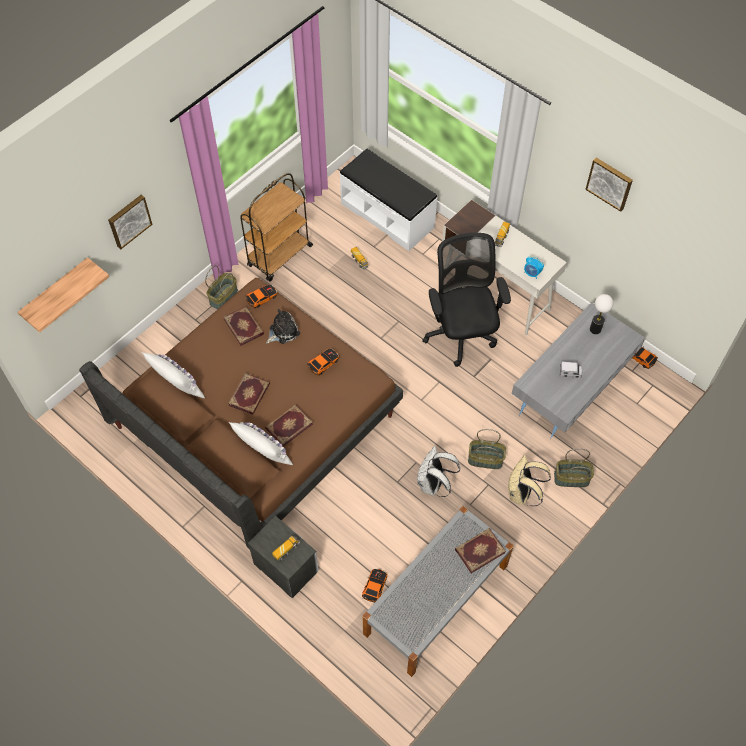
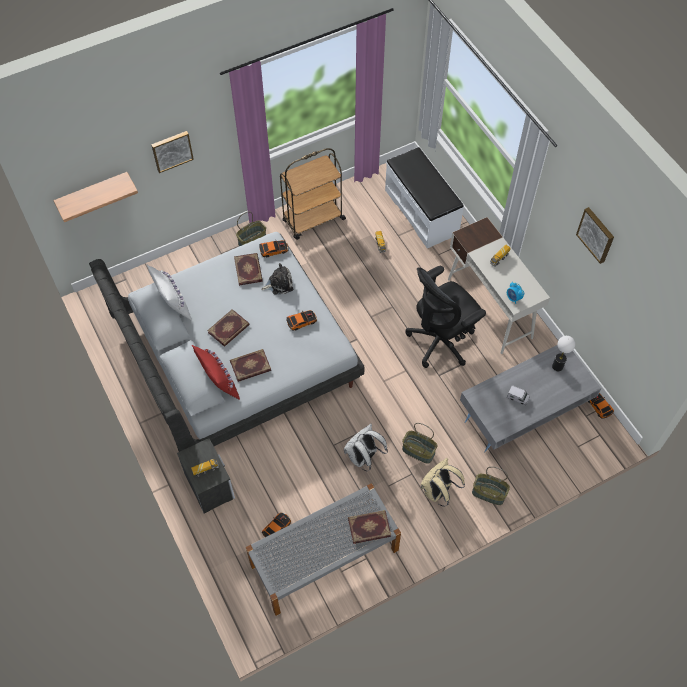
camera: 20 degrees right, 0 degrees up
(256, 421) = (235, 354): brown bed -> grey bed
(263, 455) = (218, 383): white pillow -> red pillow
(462, 338) = (442, 338): black office chair -> black office chair turned 135 degrees counterclockwise

